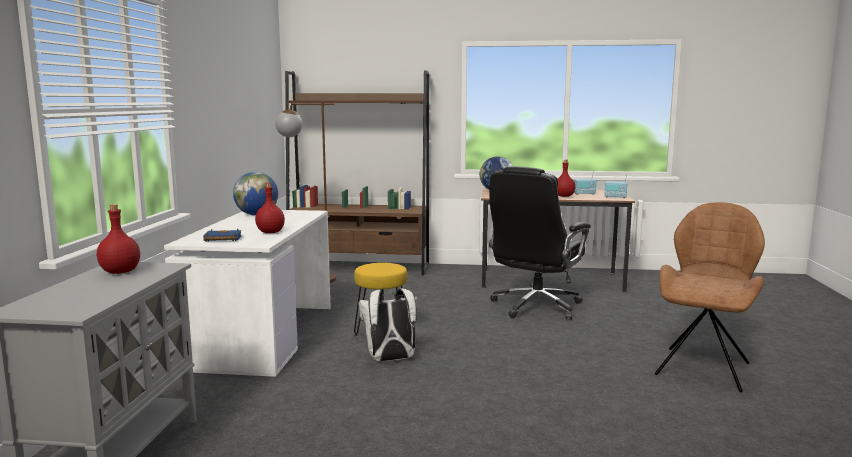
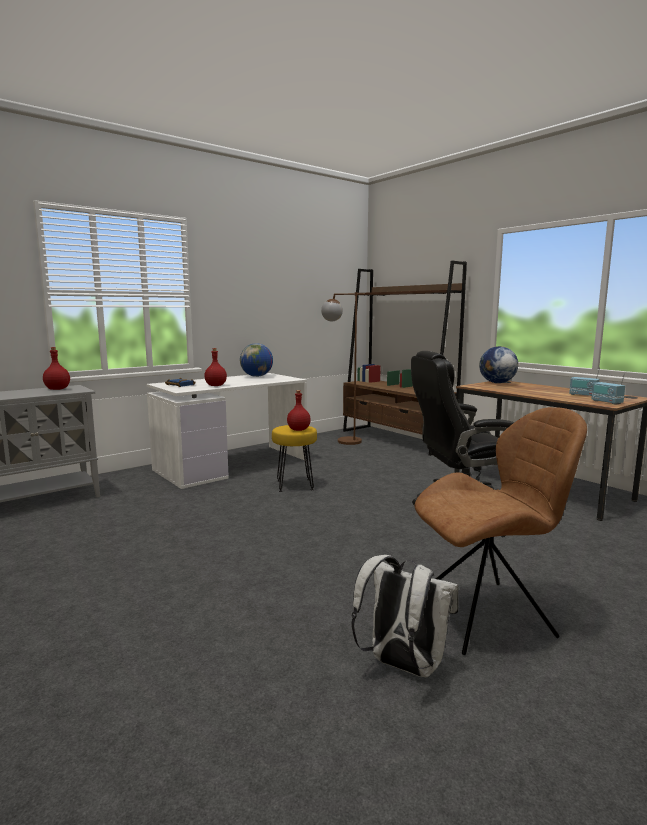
camera: 45 degrees right, 0 degrees up
(390, 360) = (257, 502): white backpack -> white backpack (402, 665)
(564, 196) = (546, 394): red bottle -> red bottle (298, 430)

